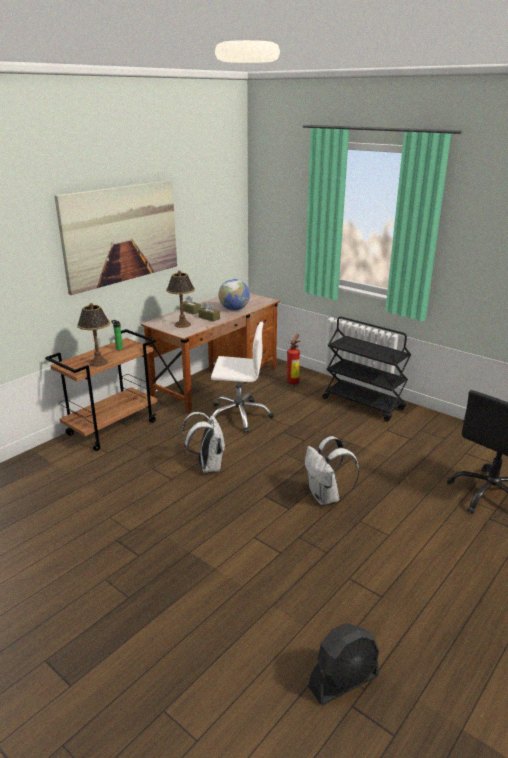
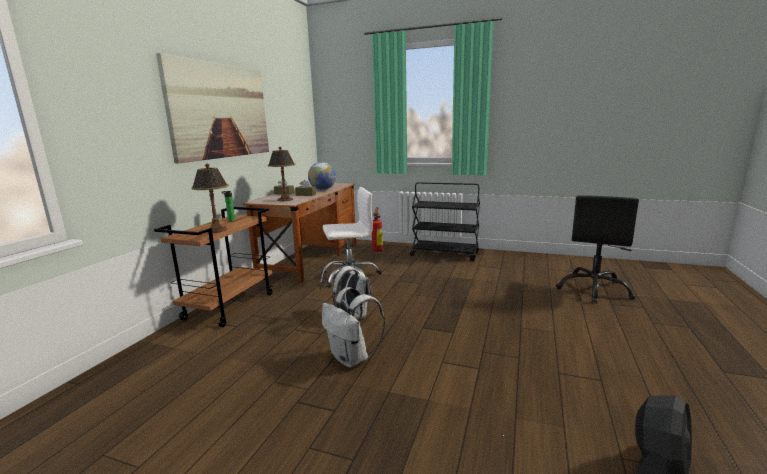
camera: 20 degrees left, 10 degrees down
(326, 497) = (476, 317): white backpack -> white backpack (352, 358)

